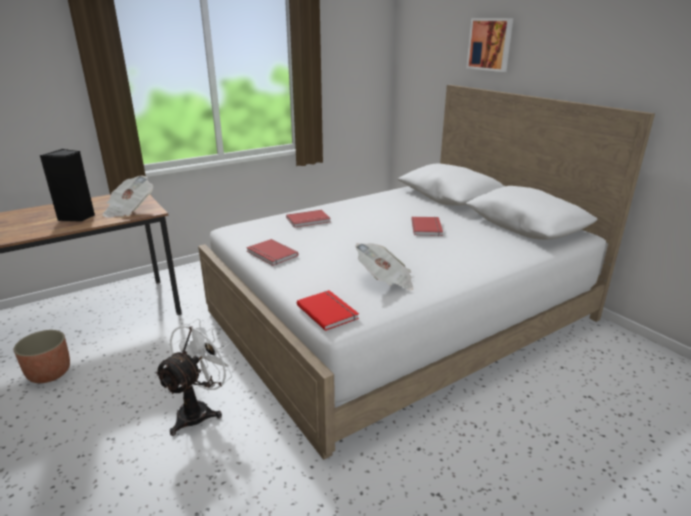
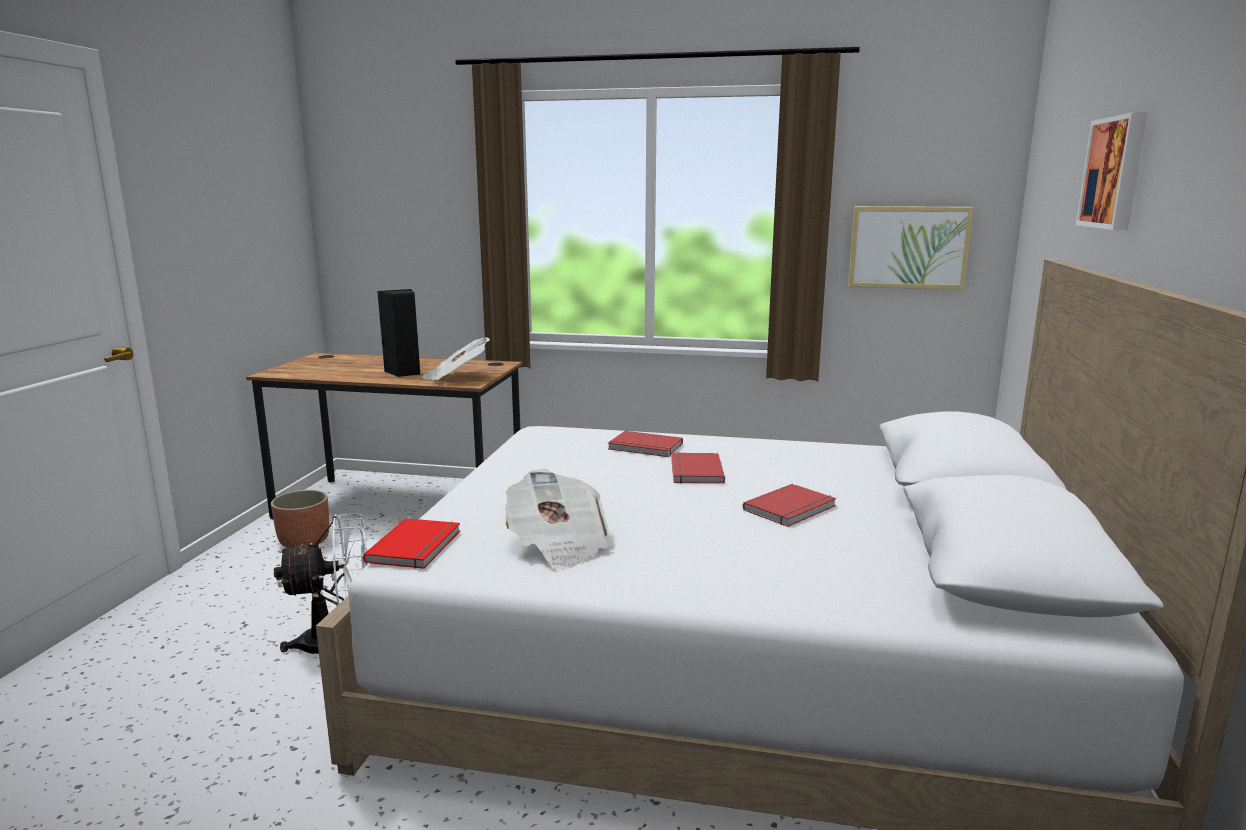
camera: 45 degrees right, 10 degrees down
(271, 254) = (511, 468): red book -> red book (694, 471)
(351, 80) = (908, 247): none -> picture

